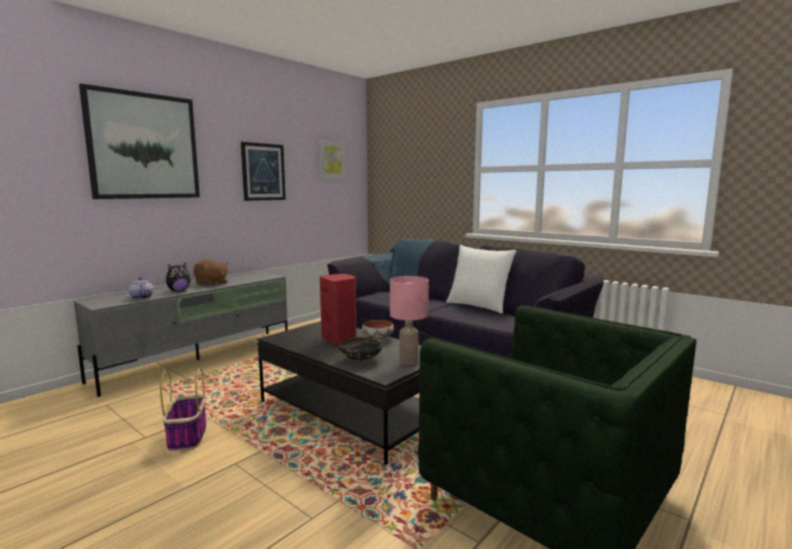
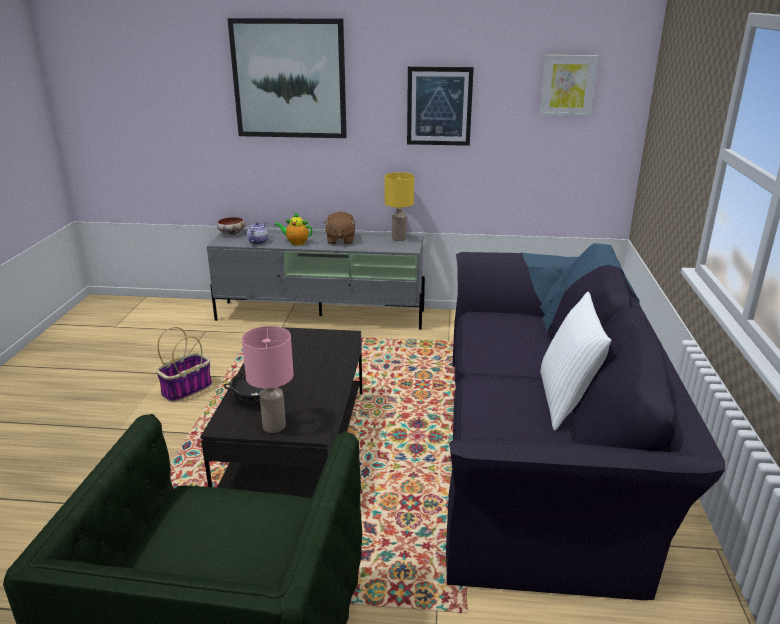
camera: 55 degrees right, 15 degrees up
(178, 291) = (296, 242): plush toy -> teapot
(251, 275) = (398, 239): none -> yellow table lamp
(340, 339) = (305, 363): red speaker -> none
(378, 339) = (329, 383): bowl -> bowl (232, 233)

